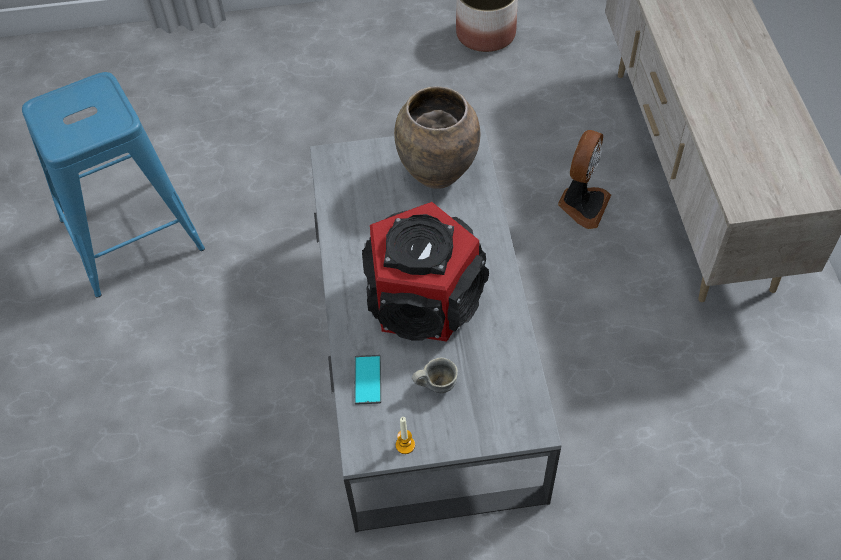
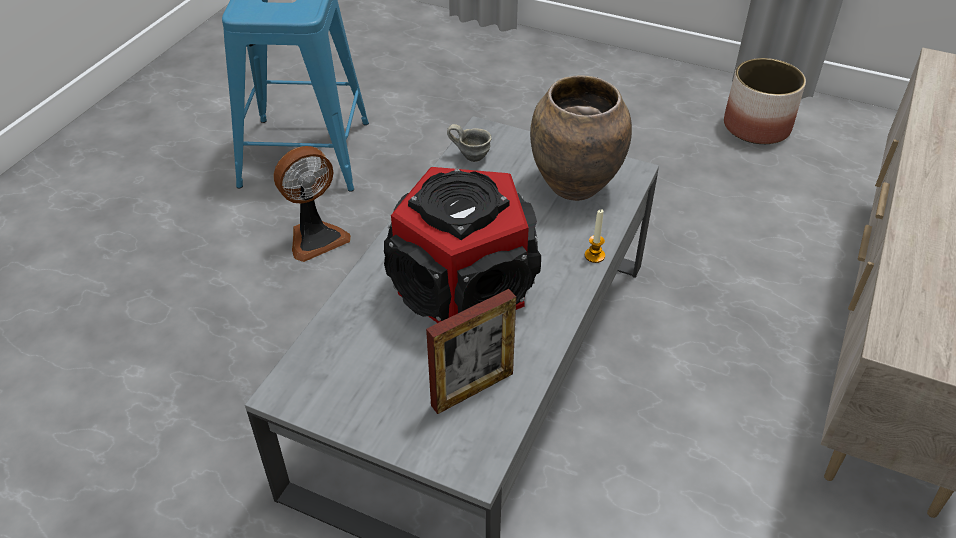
camera: 30 degrees right, 10 degrees down
(367, 380) = (346, 330): phone -> none
(405, 445) = (328, 409): candle -> candle (594, 255)
(436, 384) = (409, 370): grey mug -> grey mug (471, 155)
(490, 374) = (472, 389): none -> picture frame
(582, 204) = (750, 316): fan -> fan (315, 237)

